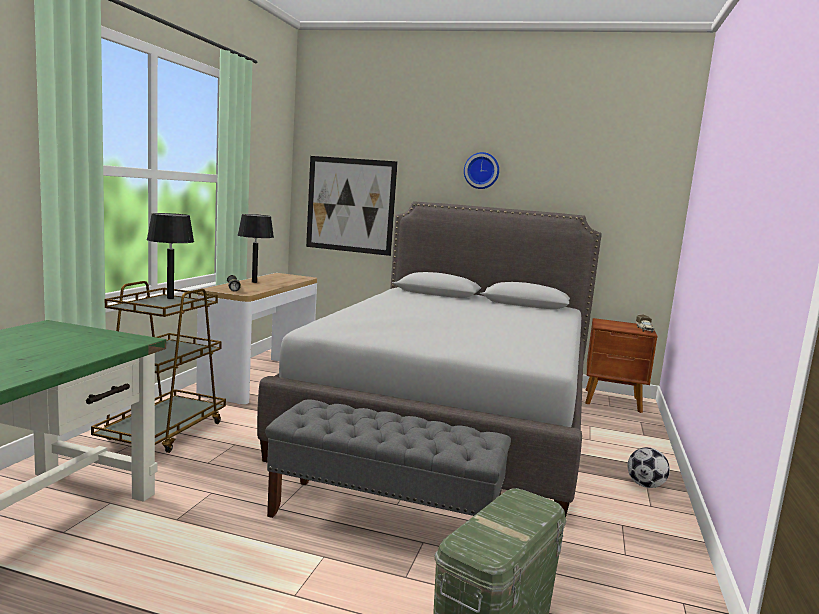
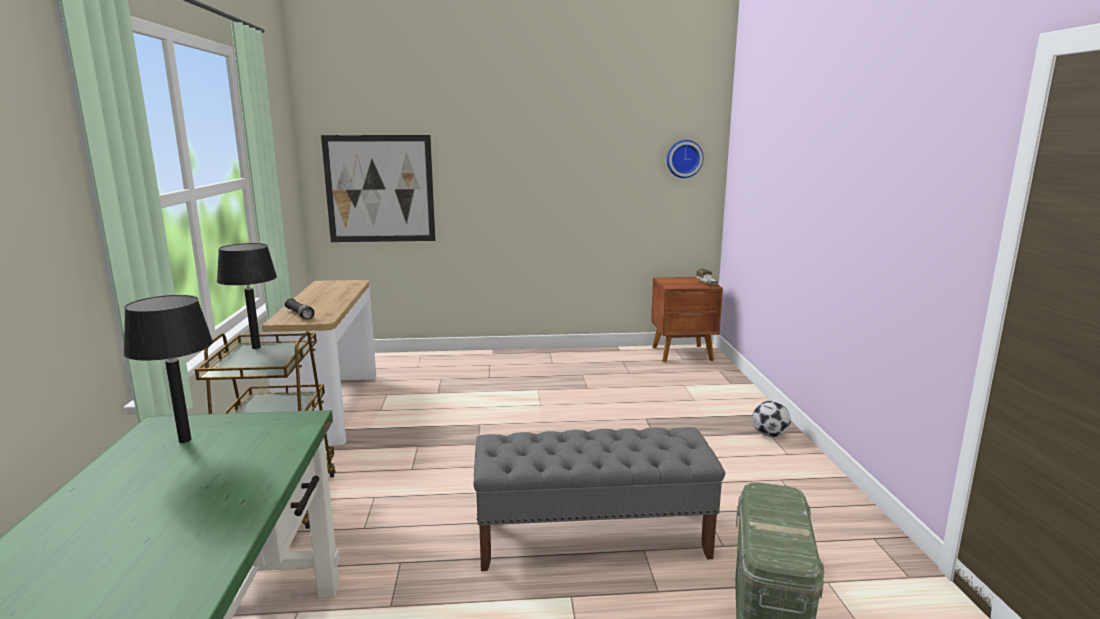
camera: 20 degrees left, 5 degrees up
(254, 282) = (311, 300): black table lamp -> black table lamp (185, 440)
(451, 418) = (562, 407): grey bed -> none
(481, 170) = (526, 139): wall clock -> wall clock (684, 158)

